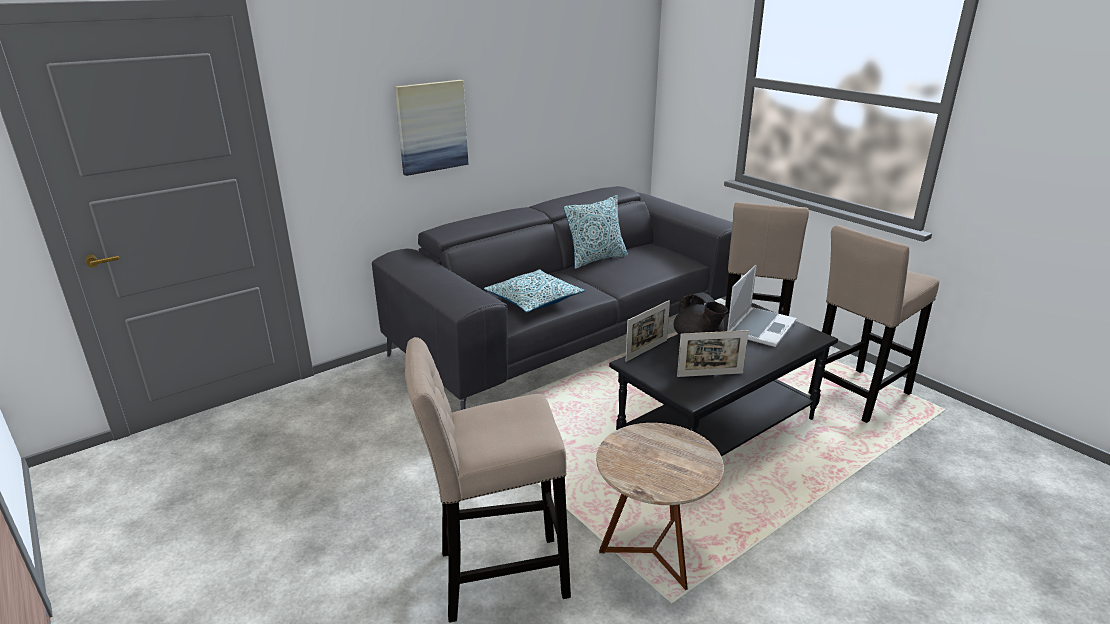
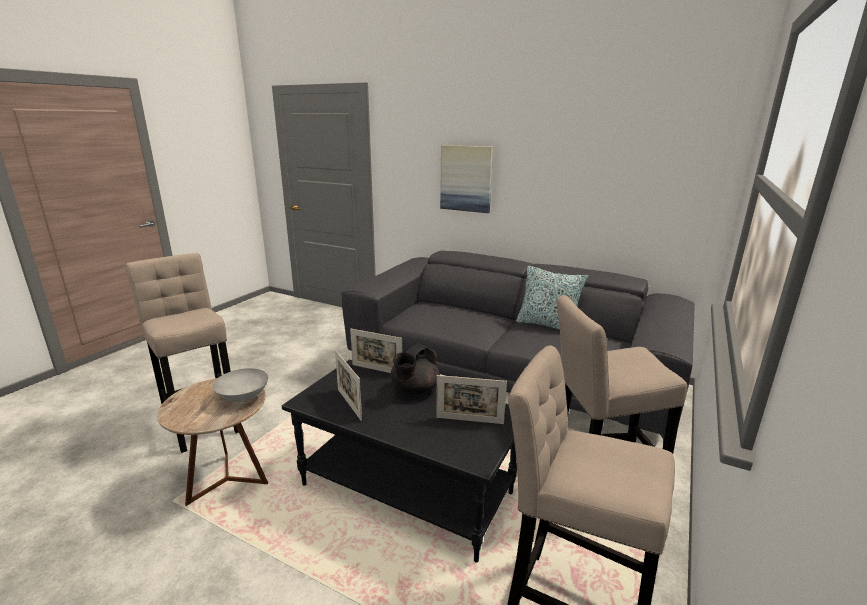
camera: 65 degrees right, 5 degrees down
(534, 300) = (440, 319): pillow -> none
(661, 437) = (242, 398): none -> grey bowl
(760, 327) = (469, 420): laptop -> picture frame

